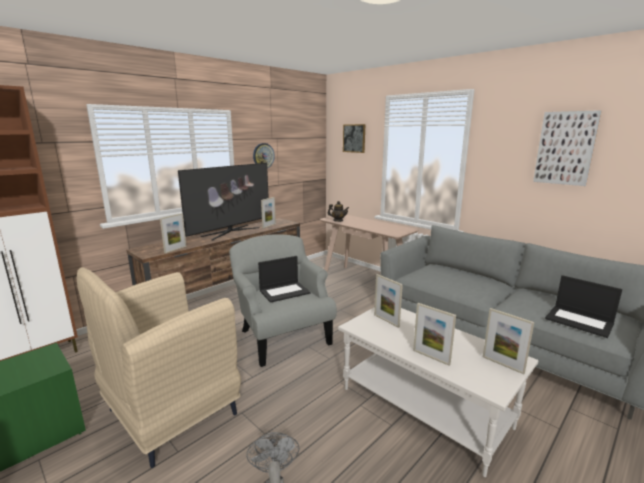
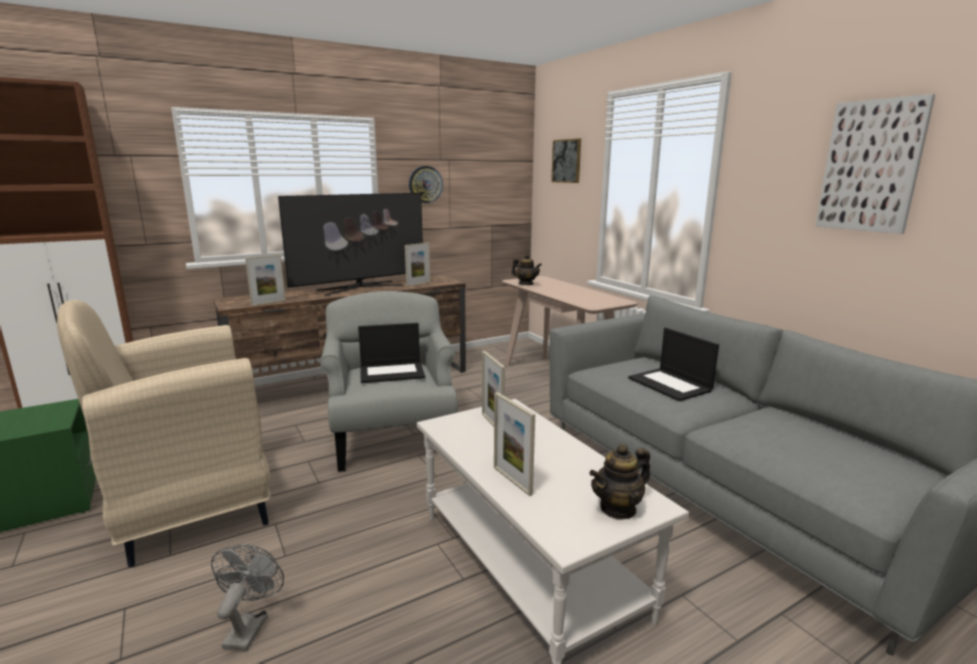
camera: 15 degrees right, 0 degrees up
(502, 365) = (618, 508): picture frame -> teapot
(580, 321) = (828, 467): laptop -> laptop (670, 385)

